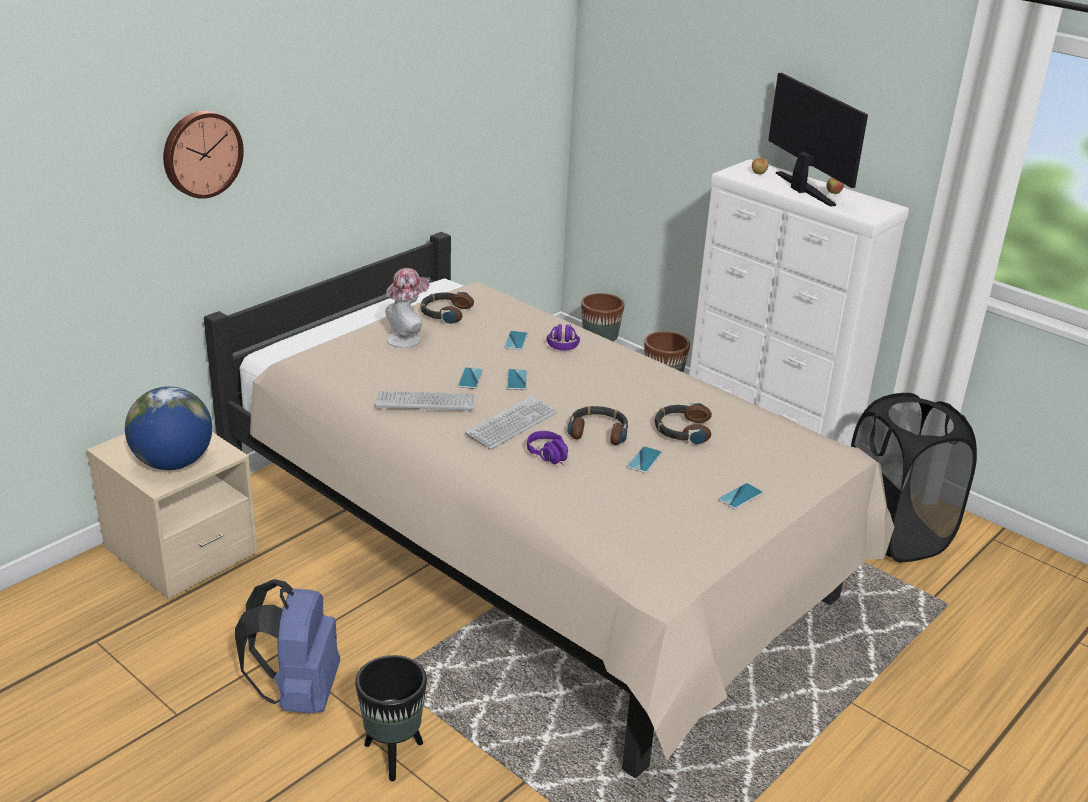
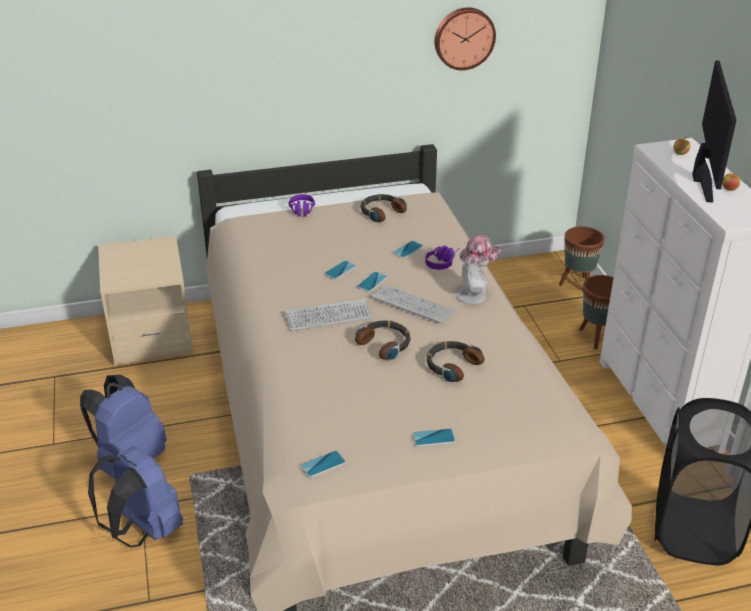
camera: 35 degrees right, 5 degrees up
(173, 463) = (135, 271): globe -> none
(201, 153) = (200, 49): wall clock -> wall clock (464, 38)
(392, 756) = (143, 530): black planter -> blue backpack
(407, 338) = (332, 225): hat -> hat (475, 295)
(425, 402) = (288, 279): keyboard -> keyboard (412, 305)
(551, 457) = (327, 352): purple headphones -> purple headphones (302, 212)
(644, 460) = (393, 380): phone -> phone (323, 464)

